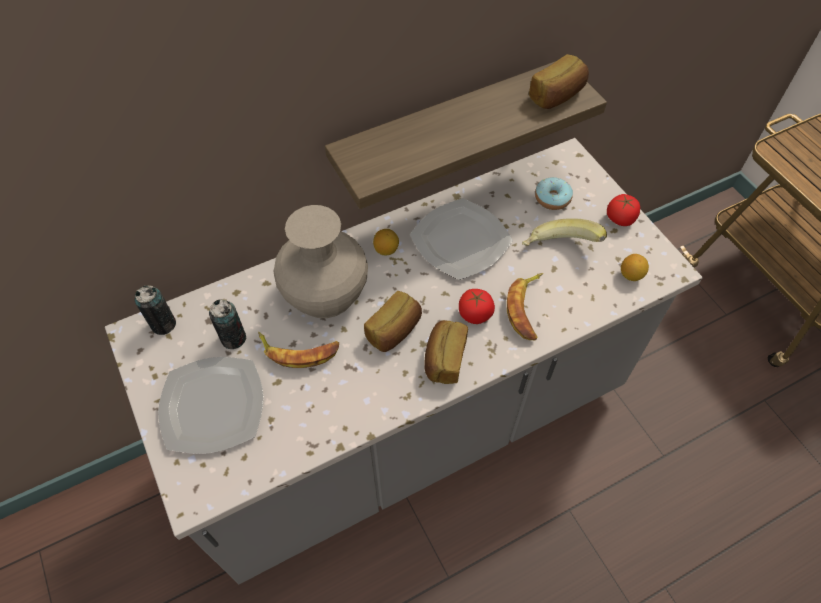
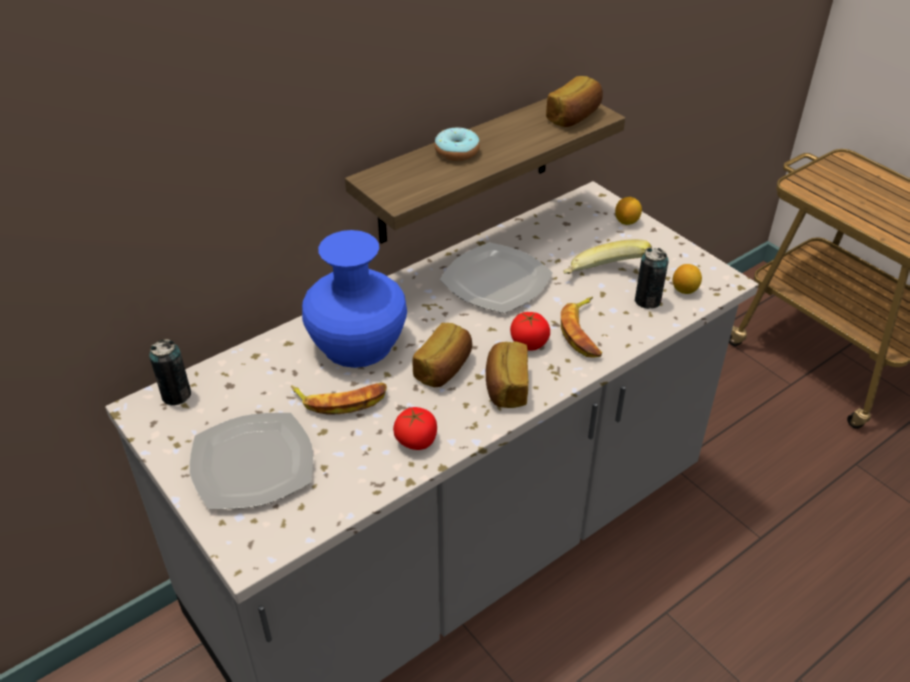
camera: 10 degrees left, 15 degrees down
(233, 338) = (262, 398): can -> can (647, 301)
(325, 292) = (357, 343): beige vase -> blue vase
(386, 250) = (416, 298): lemon -> lemon (626, 221)
(552, 198) = (584, 234): donut -> donut (457, 152)
(620, 218) = (659, 243): tomato -> tomato (416, 440)

